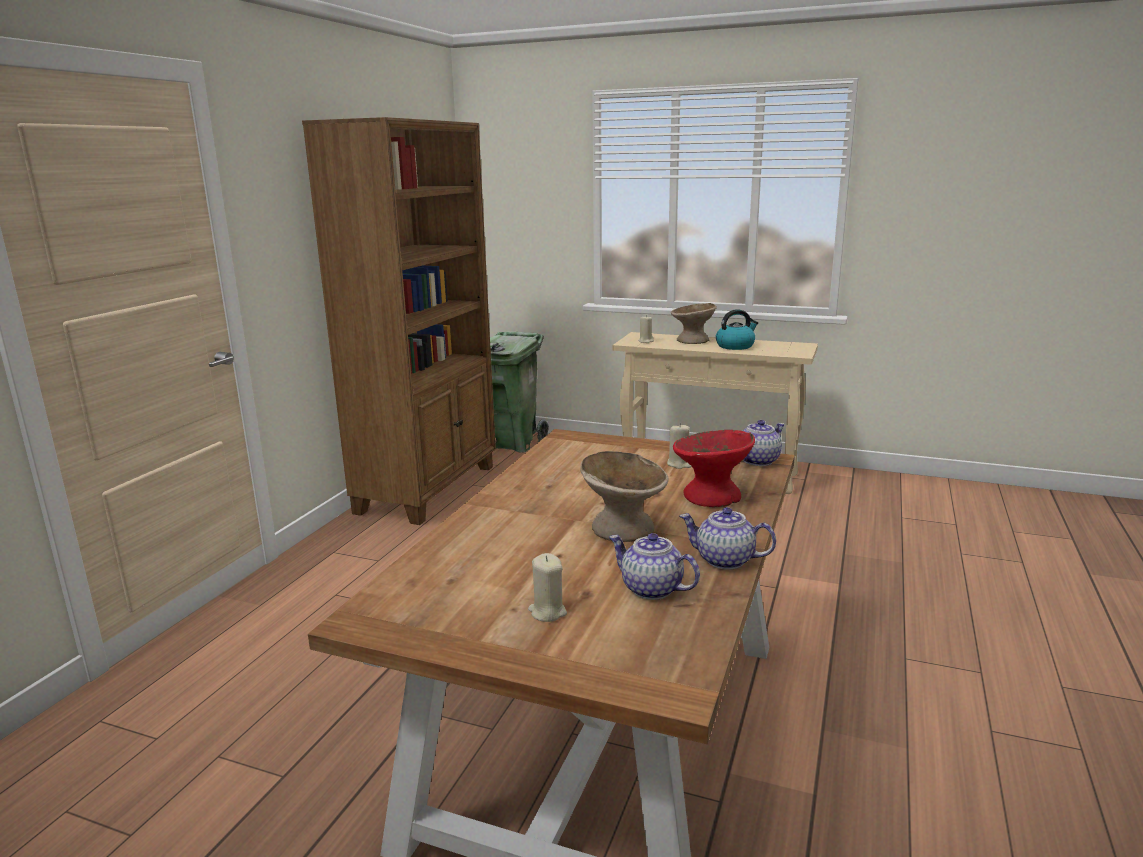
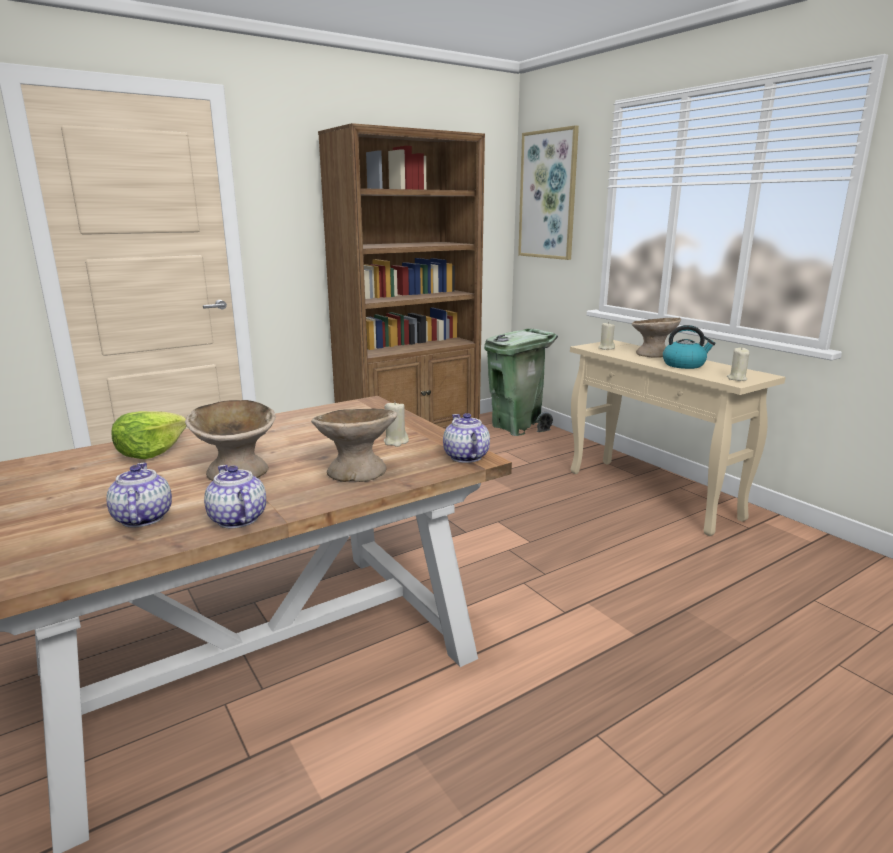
camera: 35 degrees right, 0 degrees up
(488, 540) = (150, 452): none -> lettuce
(510, 185) = (548, 195): none -> picture
(547, 612) = (57, 507): beige candle -> beige candle (736, 378)
(712, 496) = (356, 471): red bowl -> beige bowl
(757, 460) = (465, 457): teapot -> teapot turned 105 degrees counterclockwise

